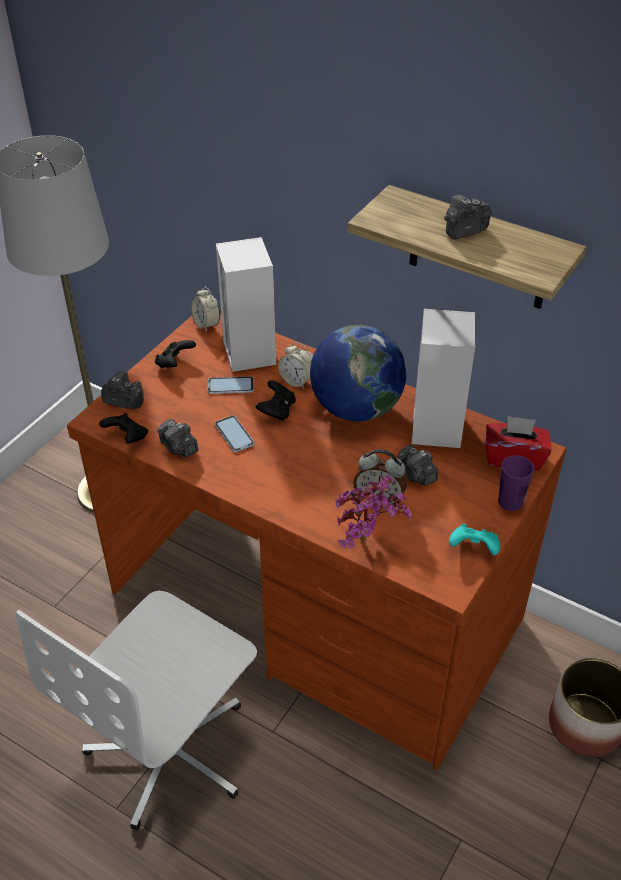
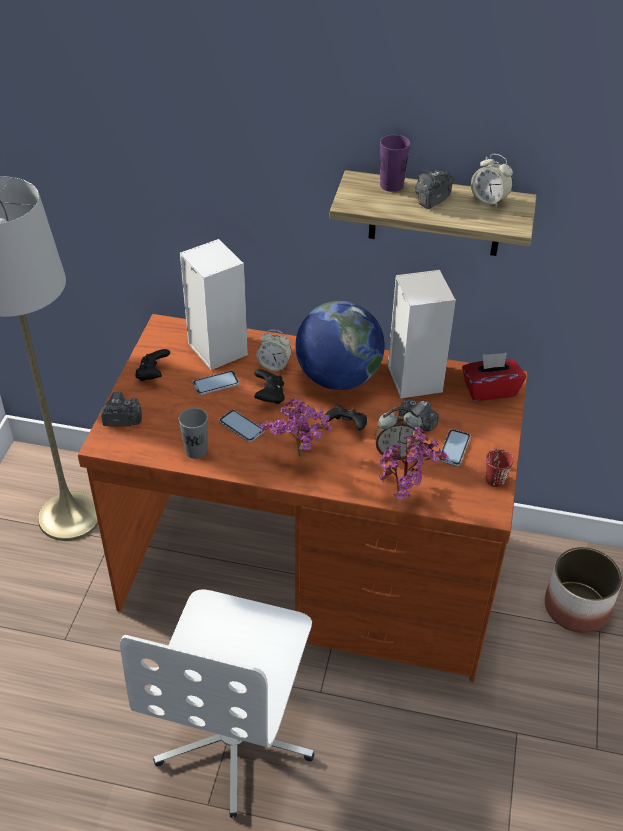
camera: 20 degrees left, 0 degrees up
(127, 438) = (143, 453): black game controller -> black game controller (346, 427)
(178, 447) = (196, 450): camera -> grey cup
(206, 324) = (164, 332): alarm clock -> alarm clock (489, 200)
(276, 481) = (299, 459): none -> potted plant
(444, 510) = (454, 448): none -> phone
(473, 549) = (494, 475): turquoise game controller -> red mug
(510, 502) = (504, 428): purple cup -> purple cup (391, 185)

